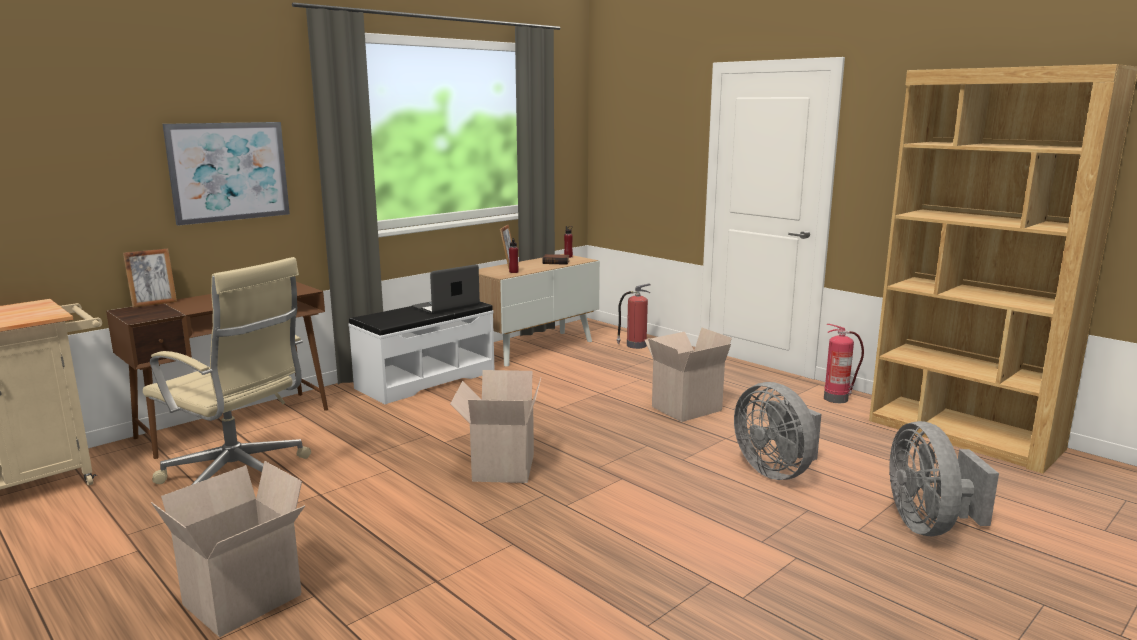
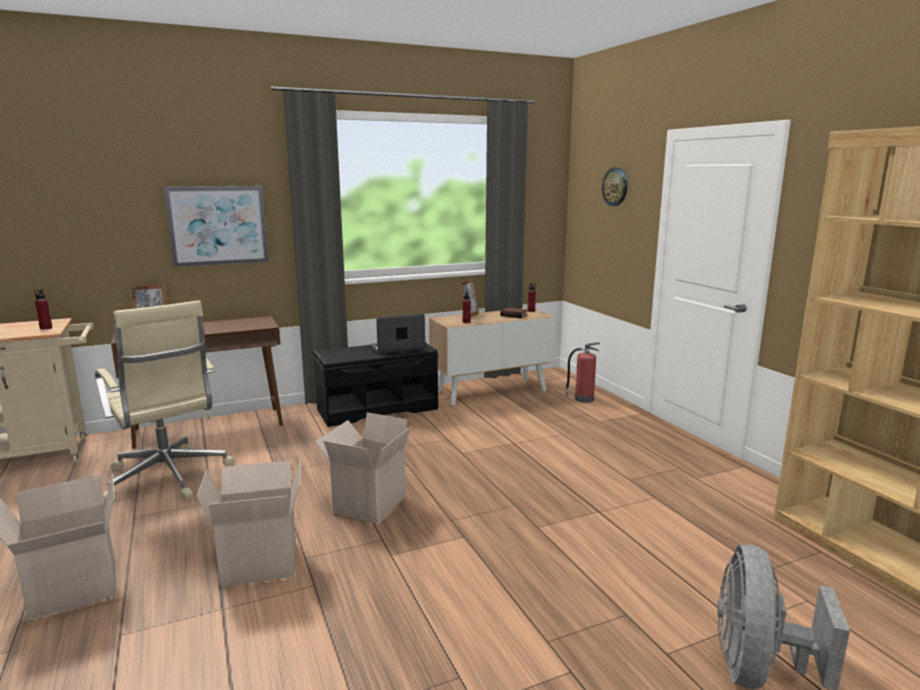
camera: 20 degrees right, 0 degrees up
(38, 312) = (46, 328): none -> red bottle
(425, 380) = (377, 409): white bench -> black bench
(651, 120) = (615, 186): none -> wall clock
(686, 408) = (583, 471): cardboard box -> cardboard box (261, 562)
(776, 471) = (625, 559): grey fan -> none
(837, 399) = (753, 486): fire extinguisher -> none

